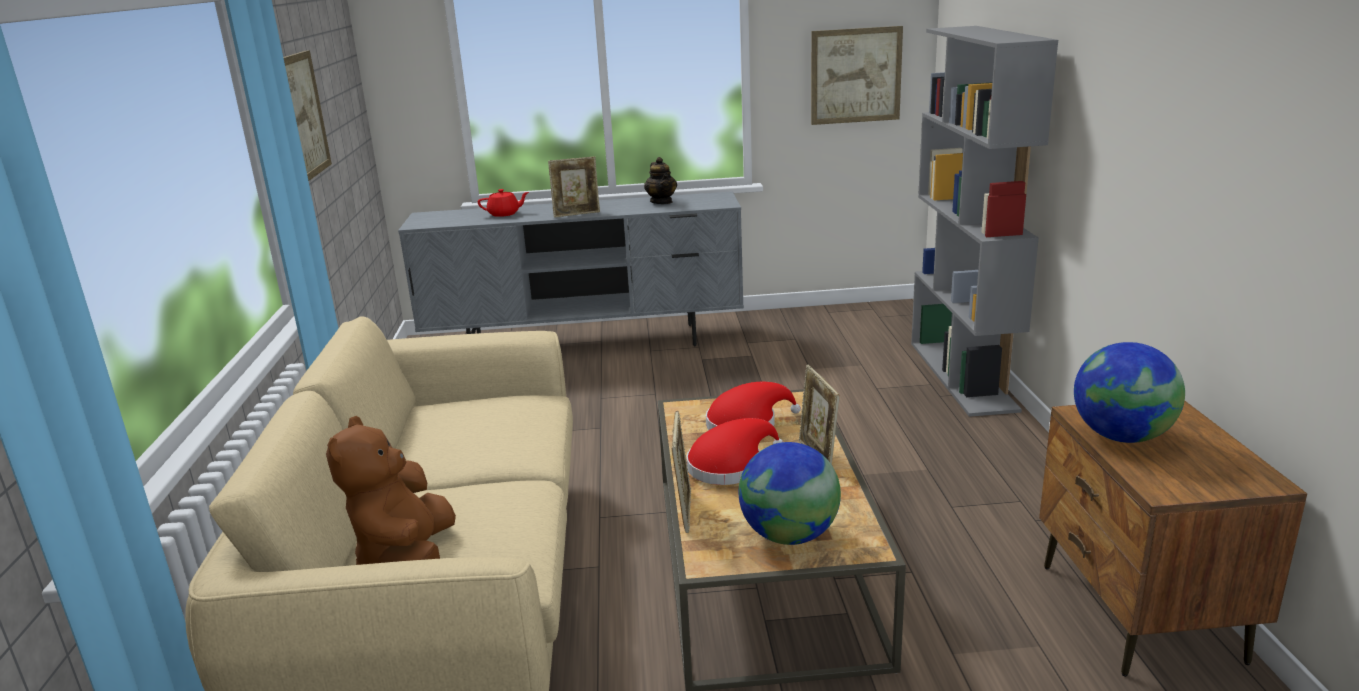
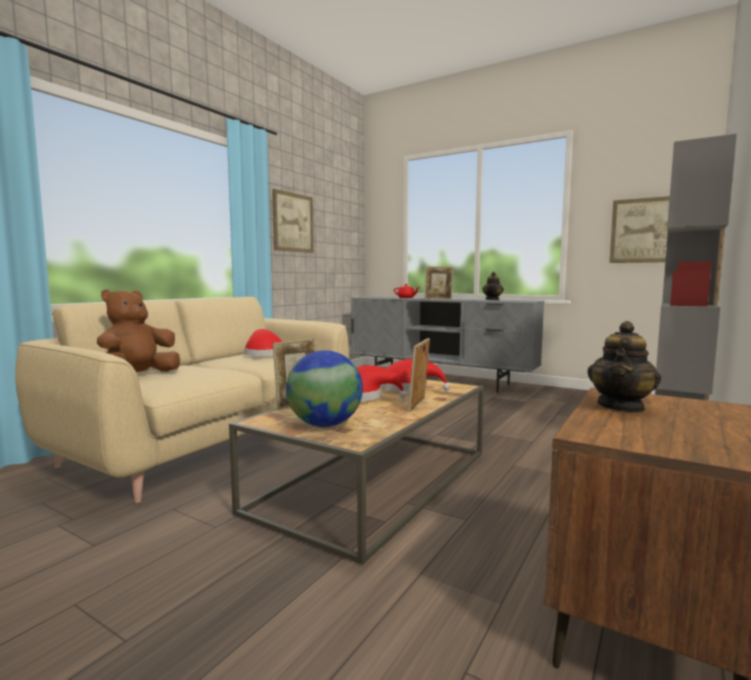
camera: 35 degrees right, 15 degrees down
(466, 426) = (264, 354): none -> red hat
(1121, 436) = (621, 407): globe -> teapot

